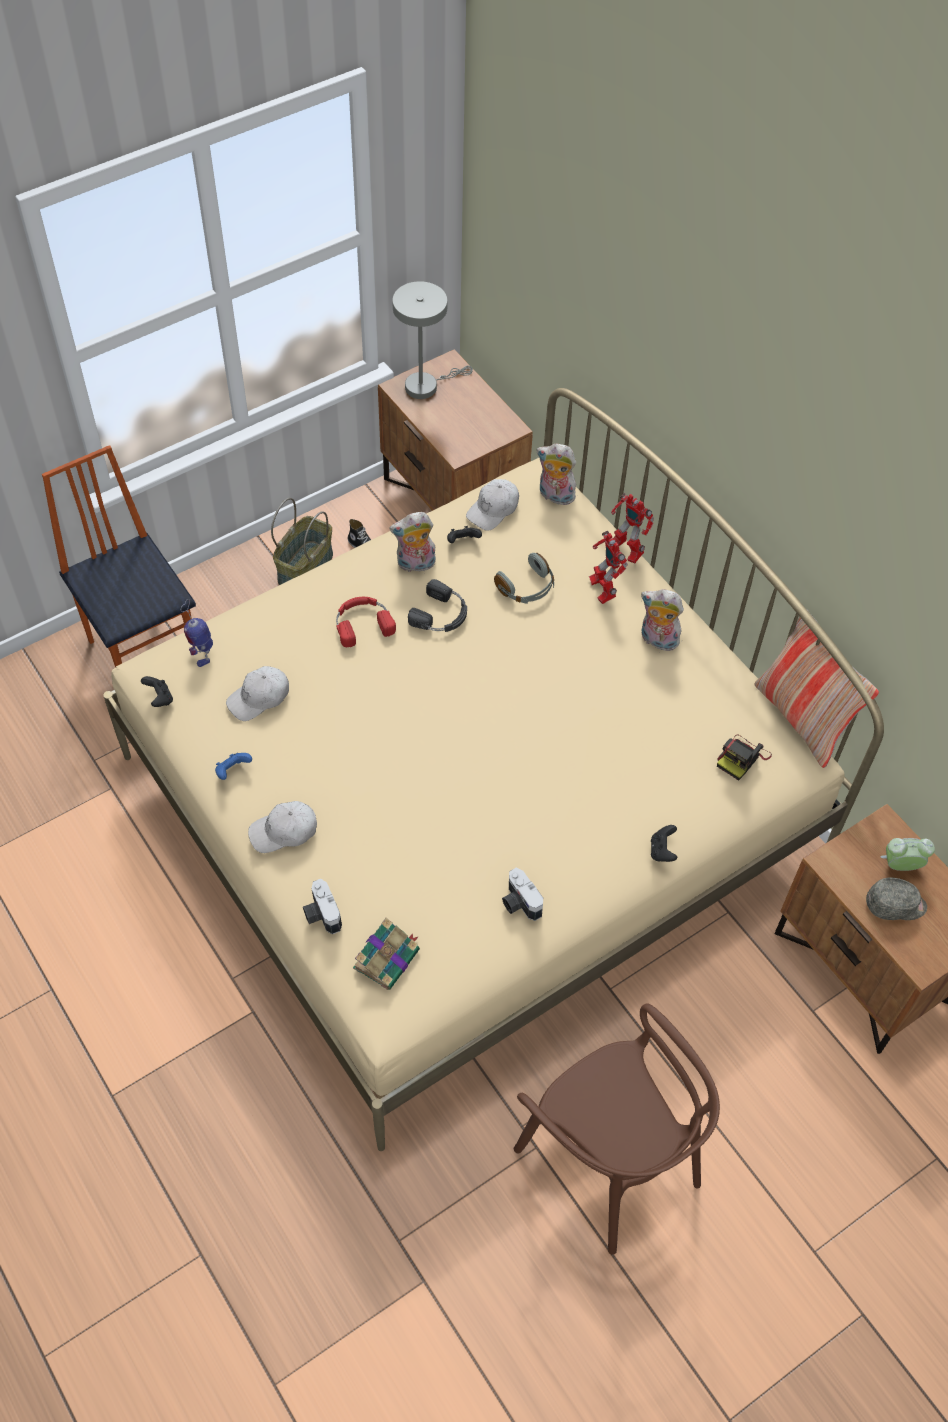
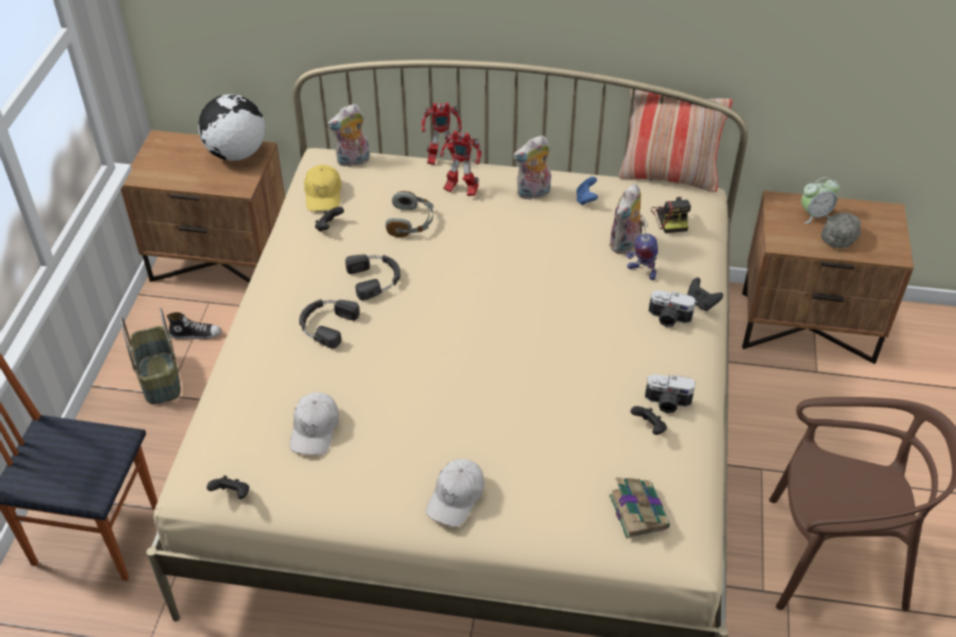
camera: 45 degrees left, 10 degrees down
(202, 652) = (226, 436): toy robot -> toy robot (641, 271)
(233, 771) = (361, 493): blue game controller -> blue game controller (586, 199)
(320, 914) = (556, 526): camera -> camera (668, 318)
(362, 623) = (326, 325): red headphones -> black headphones
(415, 565) = (314, 263): plush toy -> plush toy (625, 245)
(426, 385) = (159, 163): grey table lamp -> none
(479, 908) = (649, 428): none -> black game controller
(489, 419) = (236, 154): none -> globe
(493, 509) = (323, 195): white cap -> yellow cap
(900, 865) = (815, 215): alarm clock -> alarm clock turned 150 degrees counterclockwise

